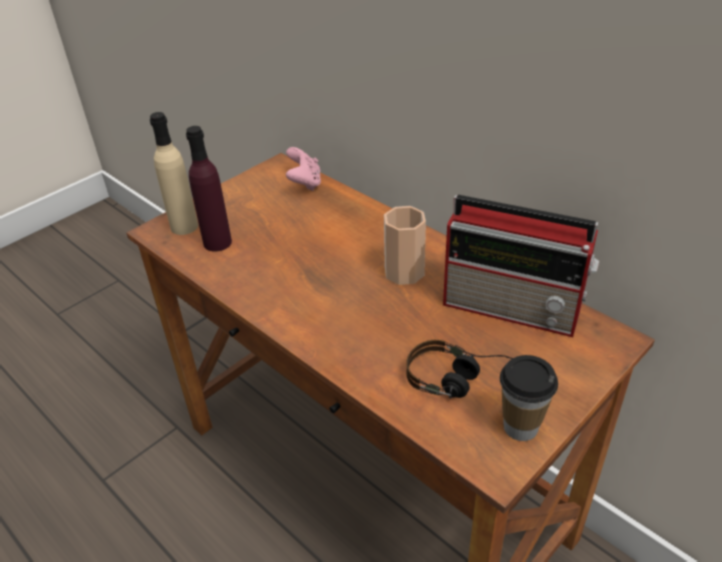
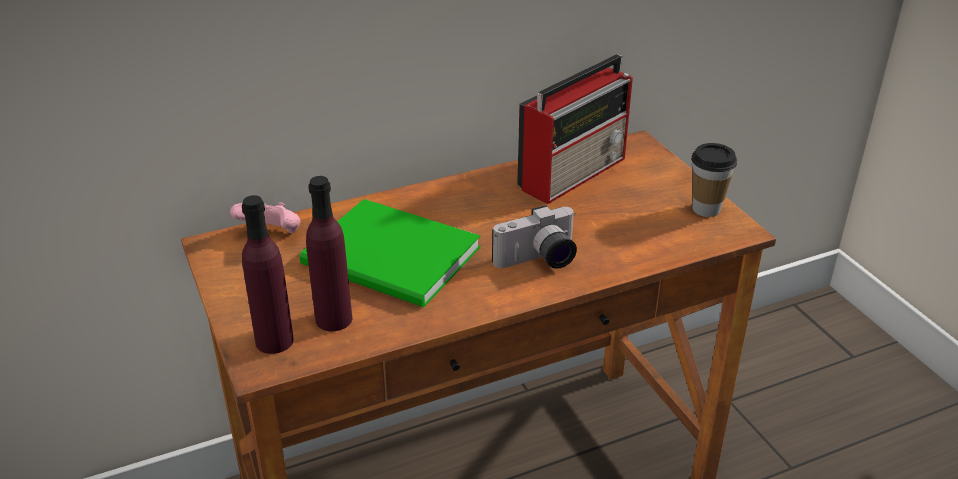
camera: 70 degrees left, 5 degrees down
(184, 226) = (274, 341): beige bottle -> purple bottle
(303, 245) = (393, 259): none -> green book
(345, 324) = (539, 261): none -> camera
(404, 272) = (487, 211): cup -> none
(460, 381) = (645, 221): headphones -> none

